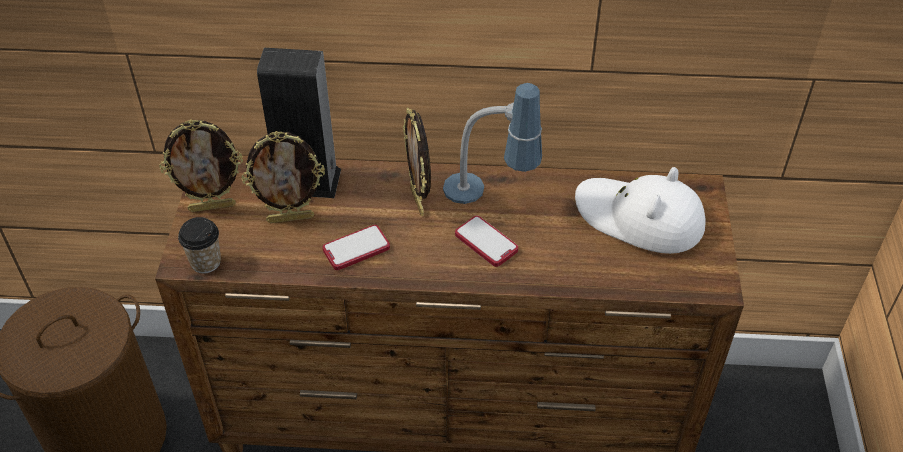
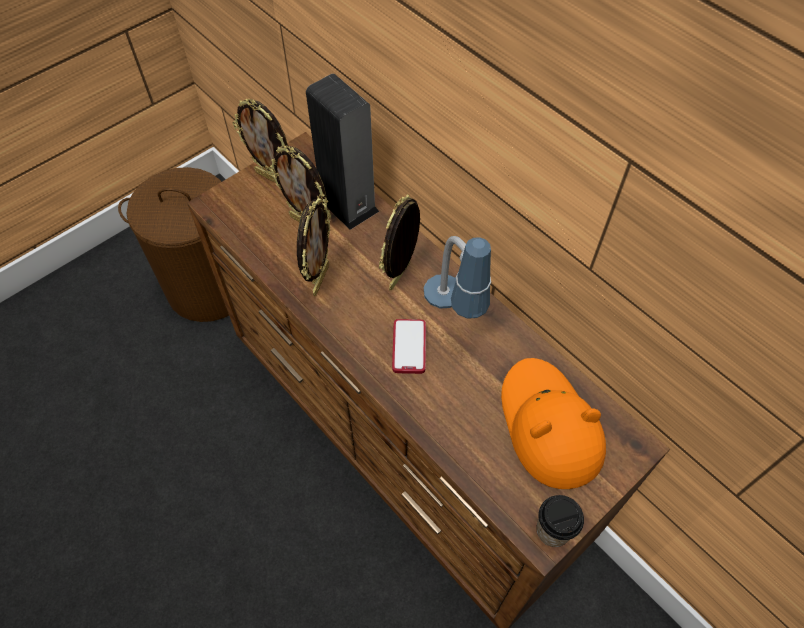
camera: 45 degrees right, 10 degrees up
(206, 262) = (224, 214): cup -> cup (552, 530)
(356, 249) = (319, 279): phone -> picture frame
(639, 218) = (548, 426): white hat -> orange hat

